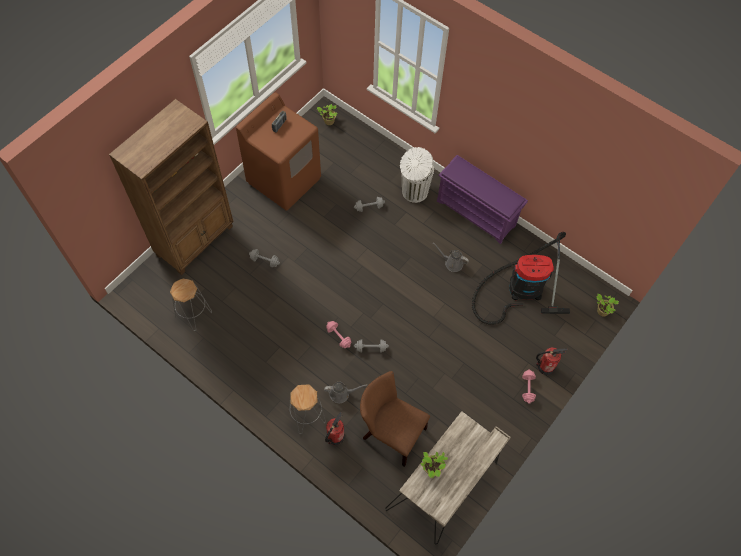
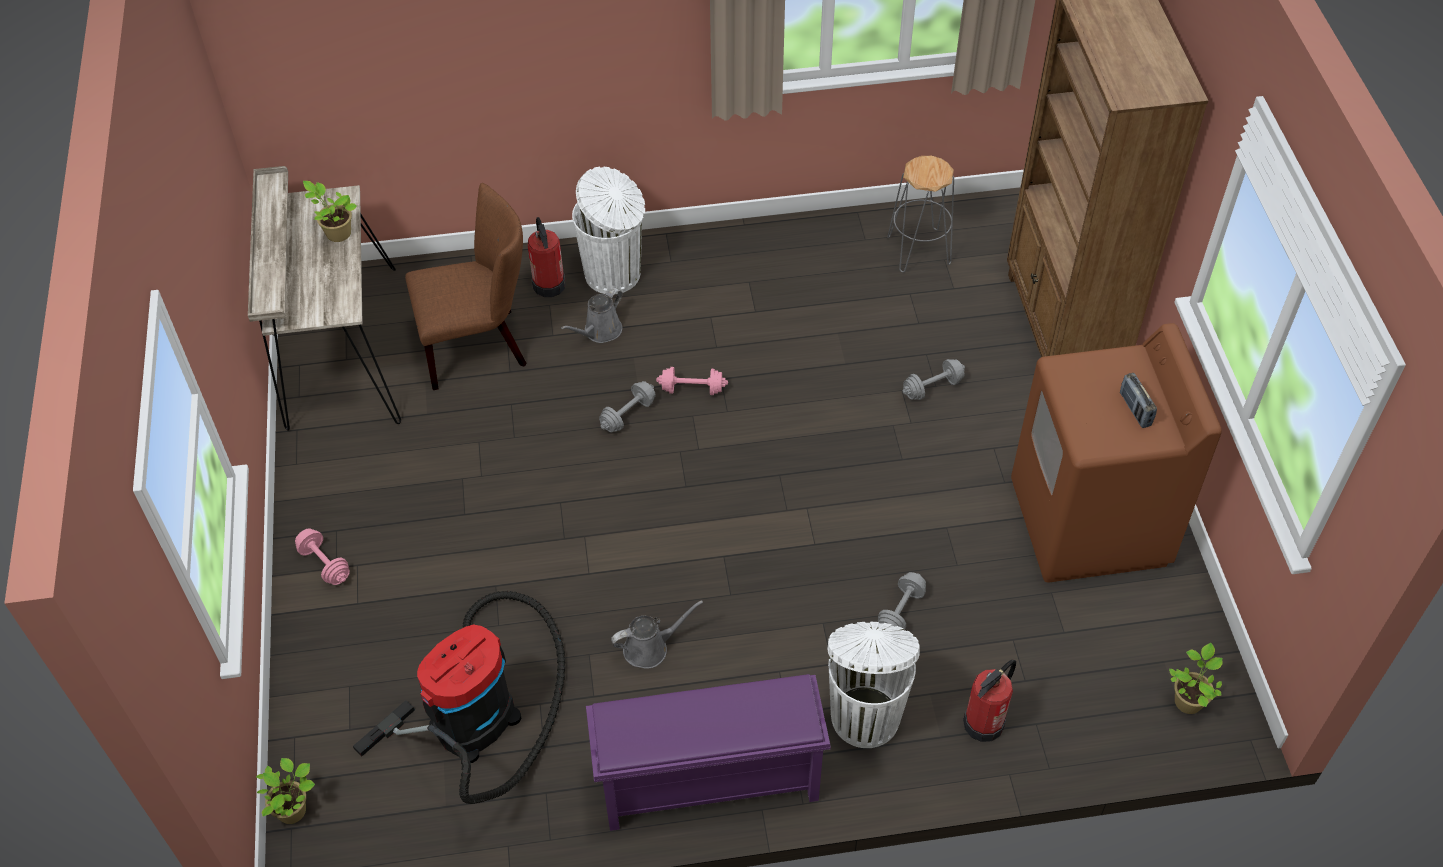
camera: 135 degrees right, 10 degrees down
(306, 416) = (614, 274): grey stool -> white trash can
(545, 367) = (322, 621): fire extinguisher -> fire extinguisher (984, 723)

